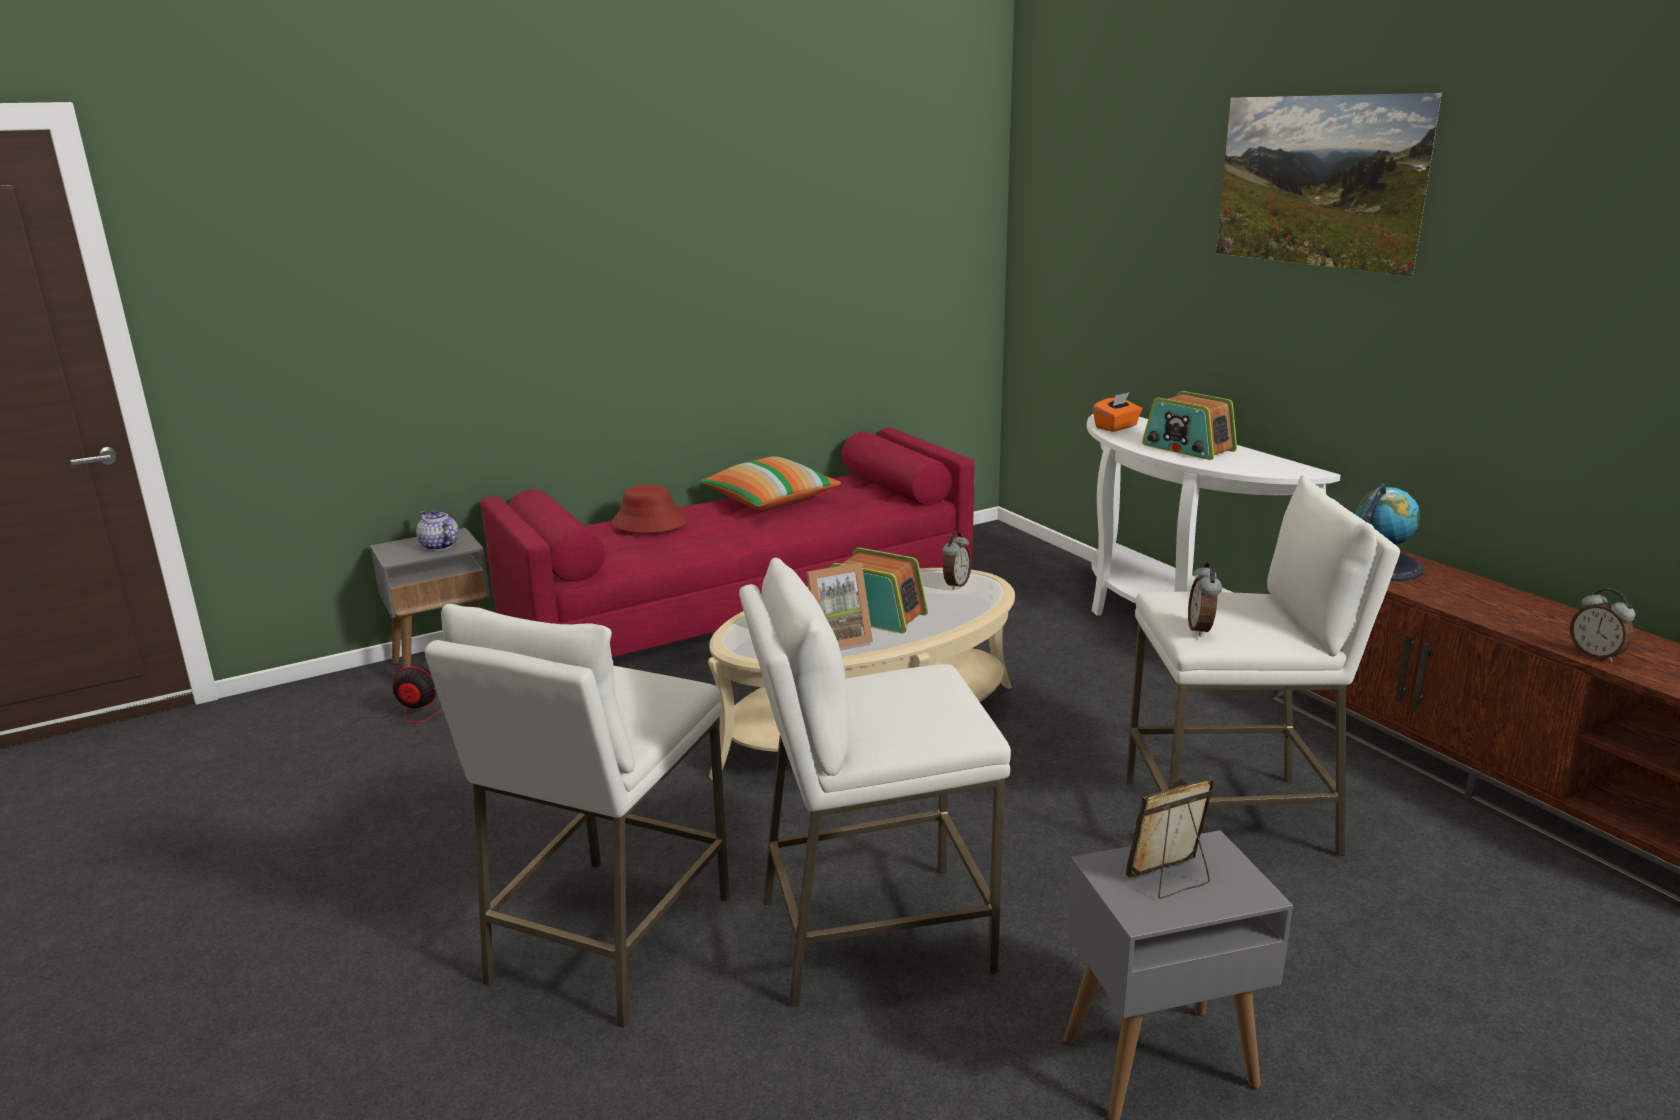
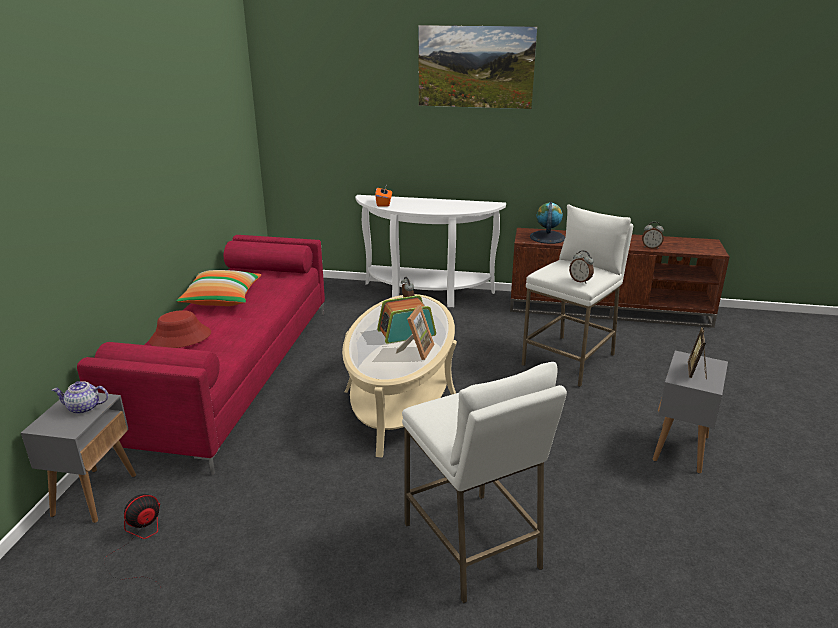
camera: 50 degrees left, 5 degrees up
(873, 934) = (550, 471): white stool -> none
(1188, 448) = (433, 206): radio -> none

